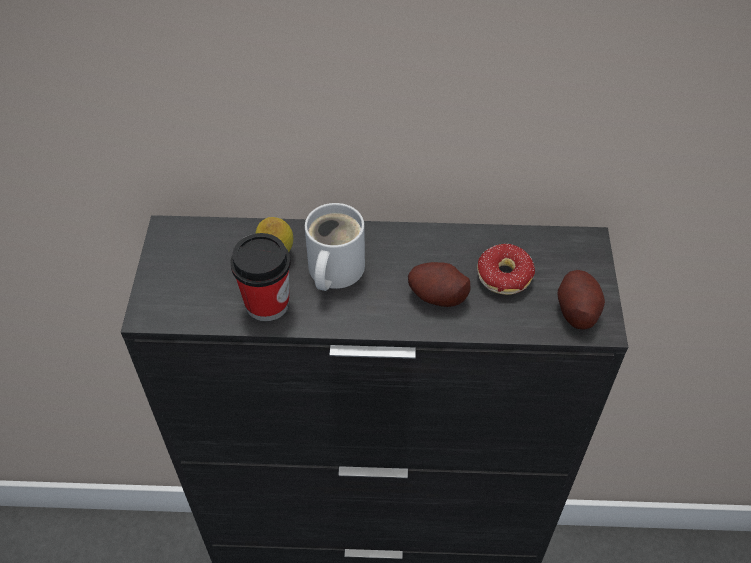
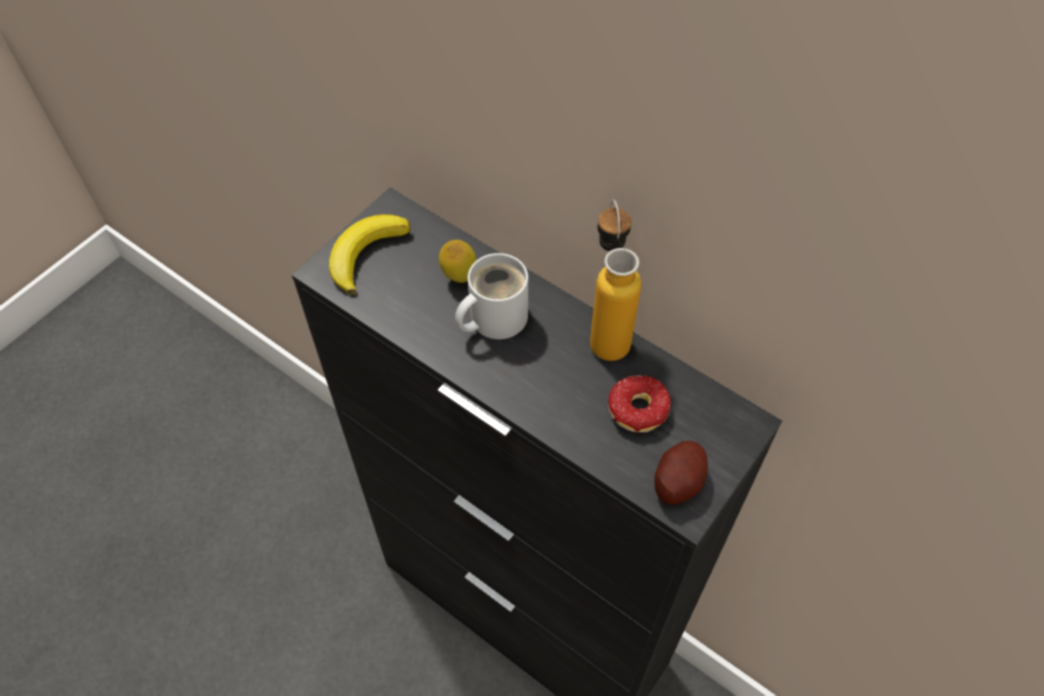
camera: 35 degrees right, 5 degrees up
(177, 279) = (365, 254): none -> banana
(267, 304) = (417, 316): cup -> none
(431, 233) = (606, 331): none -> bottle
(437, 296) = (562, 392): potato -> none

